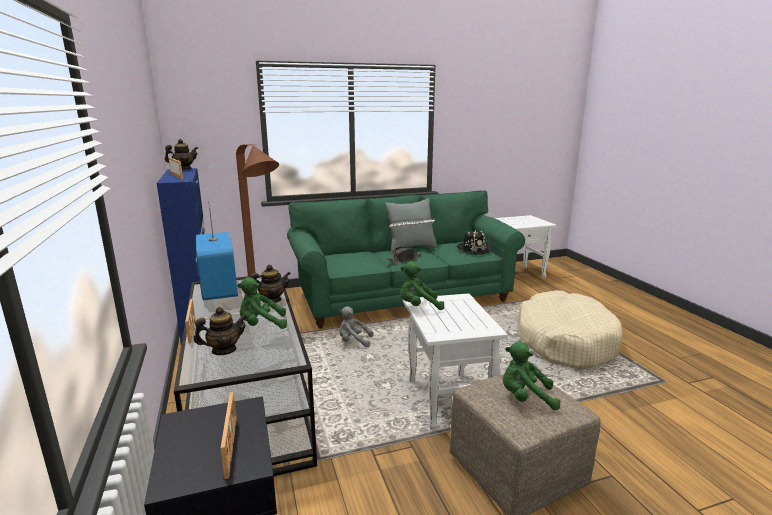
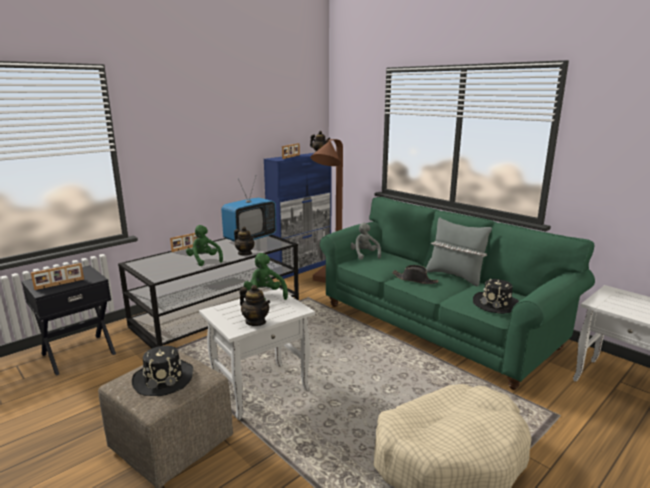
camera: 65 degrees right, 0 degrees up
(224, 350) = (166, 261): teapot -> teapot (255, 322)
(353, 341) = (323, 325): grey plush toy -> grey plush toy (364, 255)
(525, 398) = (164, 379): green plush toy -> black hat

